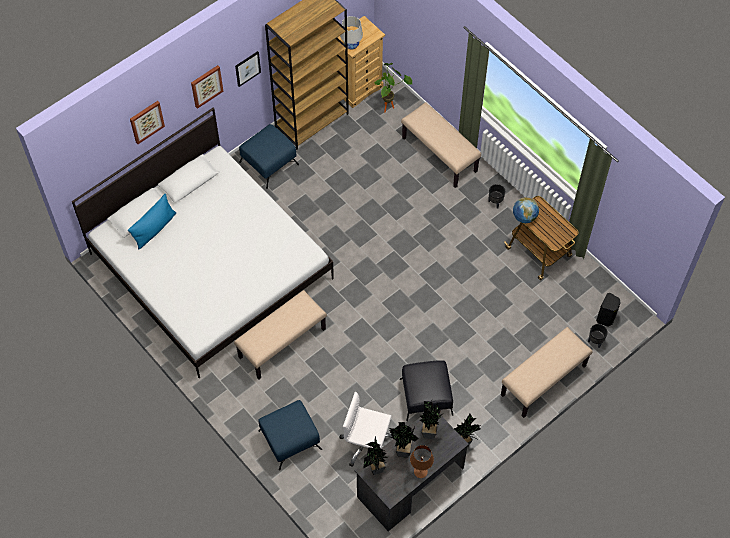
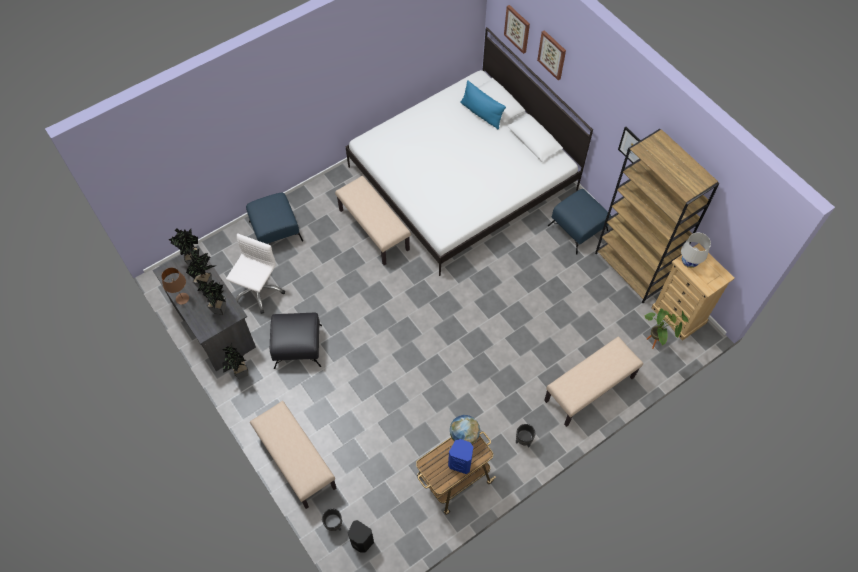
camera: 95 degrees right, 0 degrees up
(206, 86) = (600, 103): picture -> picture (517, 28)
(549, 218) = (460, 463): none -> blue speaker

